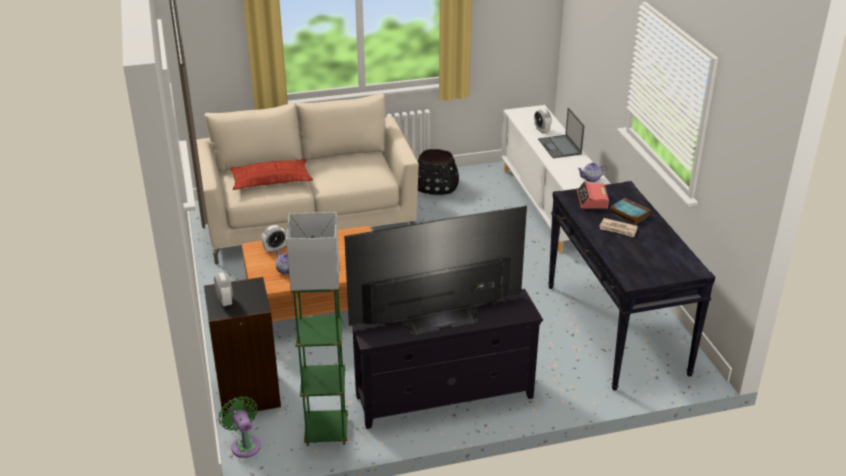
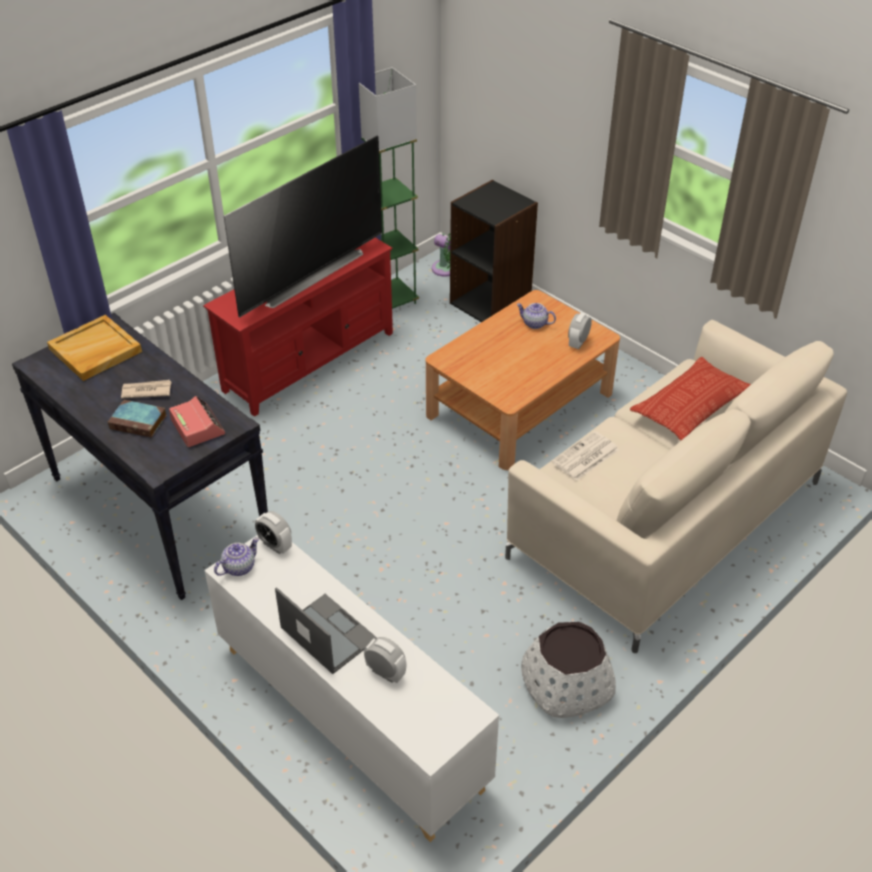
camera: 150 degrees right, 10 degrees up
(225, 301) = (501, 197): alarm clock -> alarm clock (275, 545)
(361, 176) = (585, 457): none -> newspaper
(435, 185) = (567, 684): black planter -> white planter
(444, 398) = (309, 362): black tv stand -> red tv stand
(648, 266) = (95, 351): none -> beige tray

